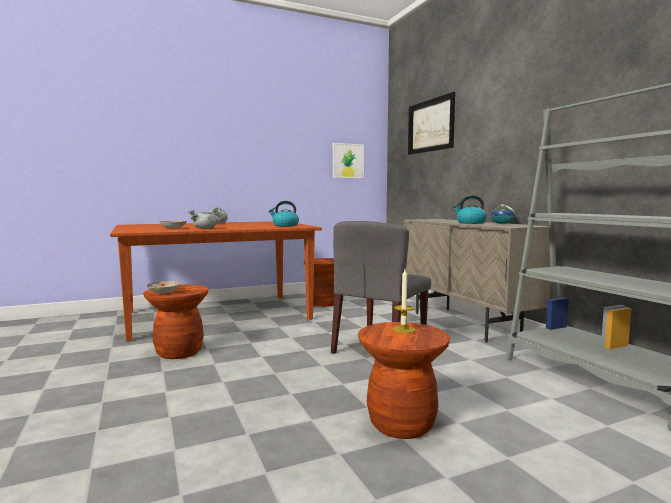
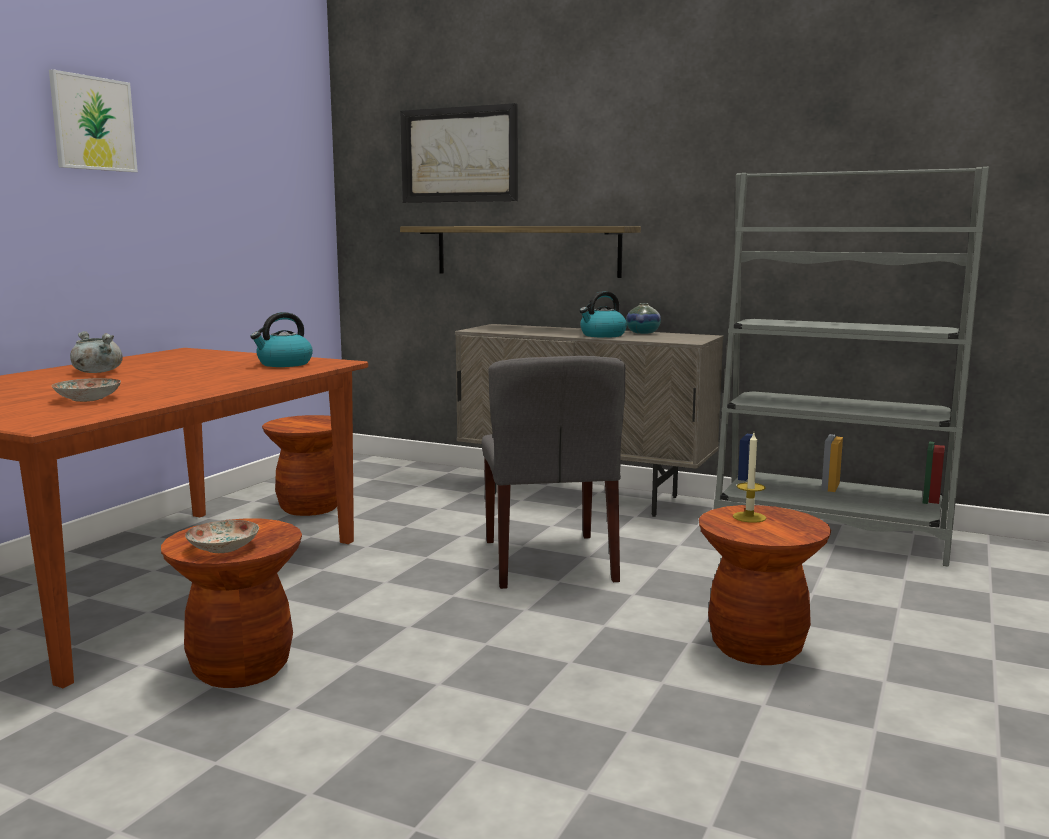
camera: 40 degrees left, 5 degrees up
(204, 228) = (178, 393): grey cooking pot -> none
(348, 161) = (279, 210): picture -> picture (93, 123)
(456, 176) = (526, 251): none -> shelf

